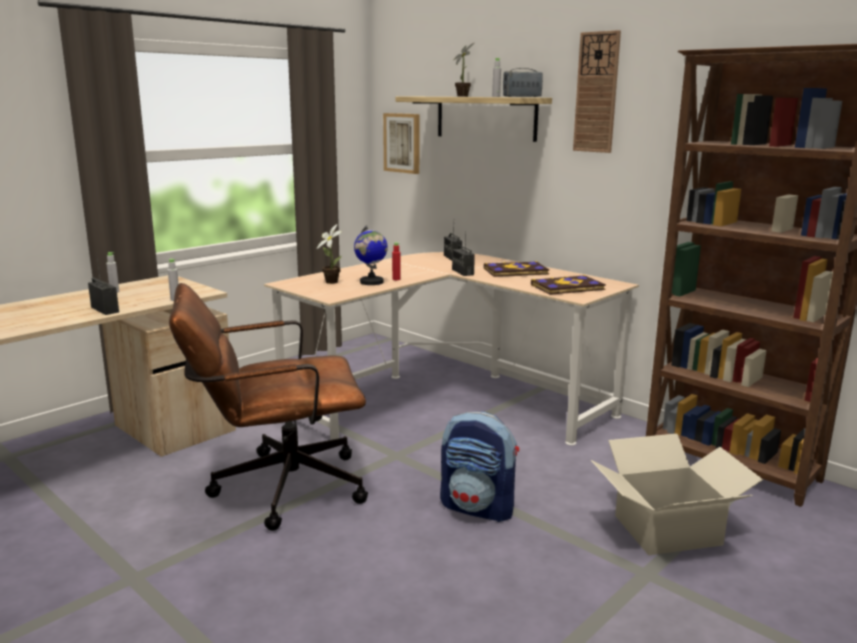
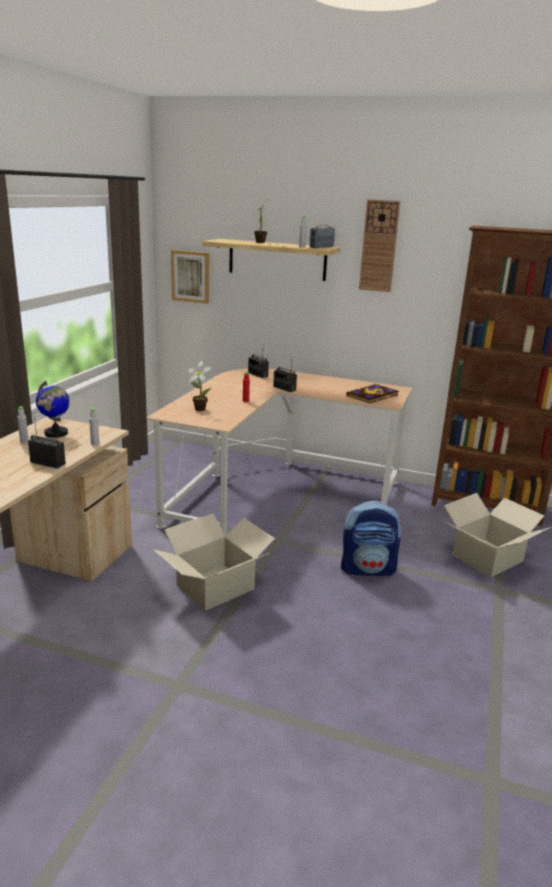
camera: 25 degrees left, 5 degrees up
(276, 488) = (214, 586): brown office chair -> cardboard box
(371, 282) = (231, 406): globe -> globe (56, 433)
(516, 271) = (320, 384): book -> none

